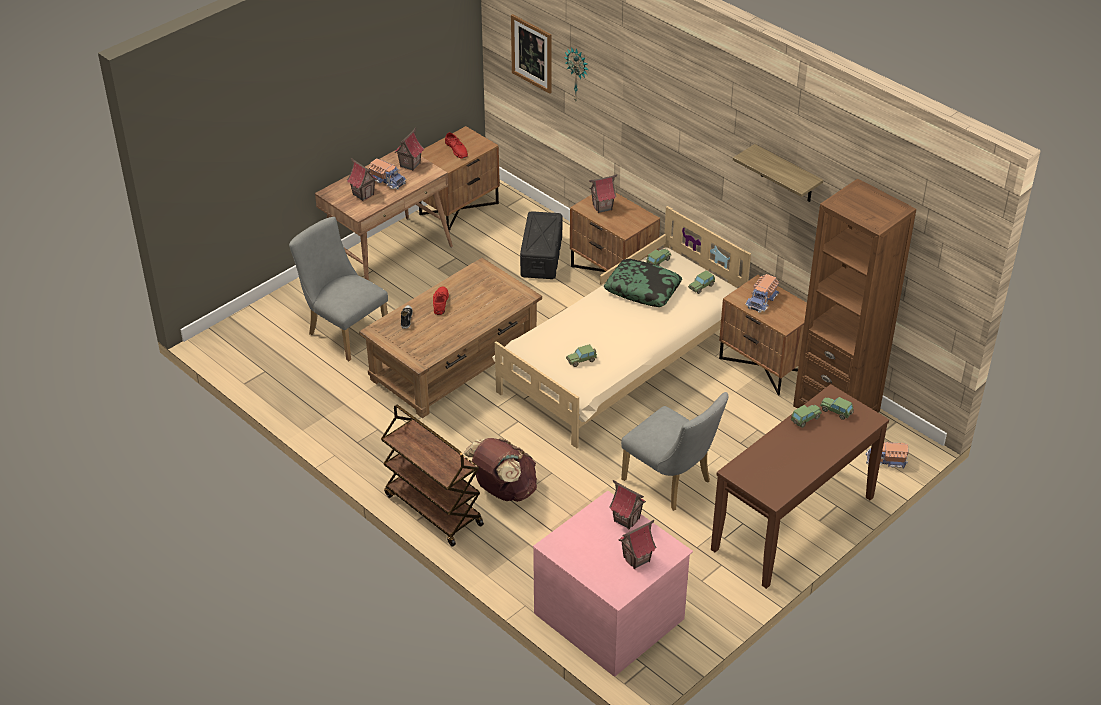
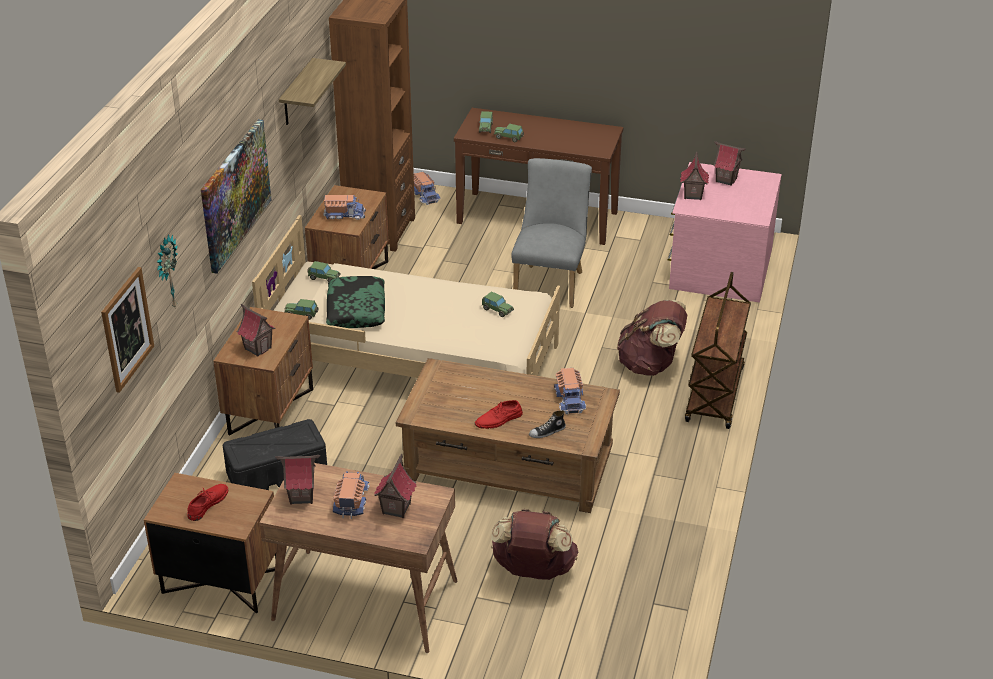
camera: 120 degrees left, 5 degrees down
(344, 332) = (533, 571): grey chair -> brown backpack
(430, 344) = (570, 399): none -> toy truck
(671, 130) = (235, 194): none -> picture

